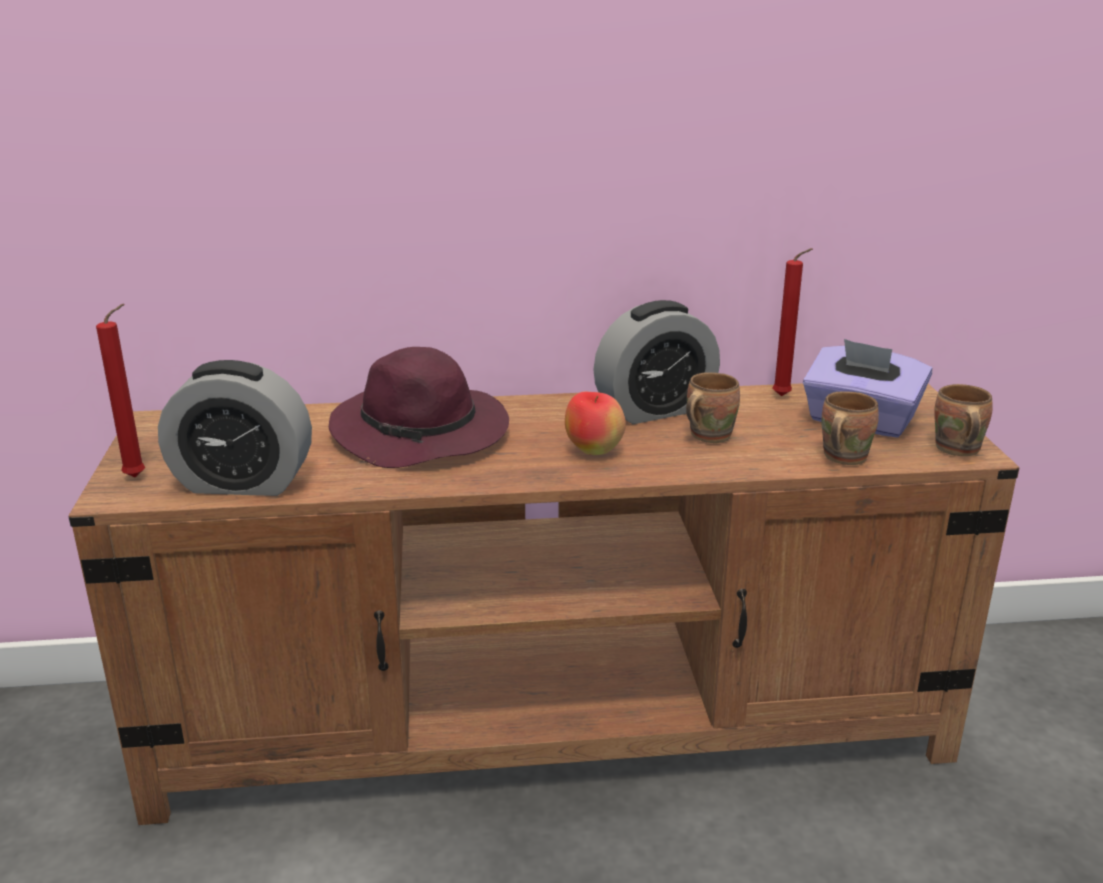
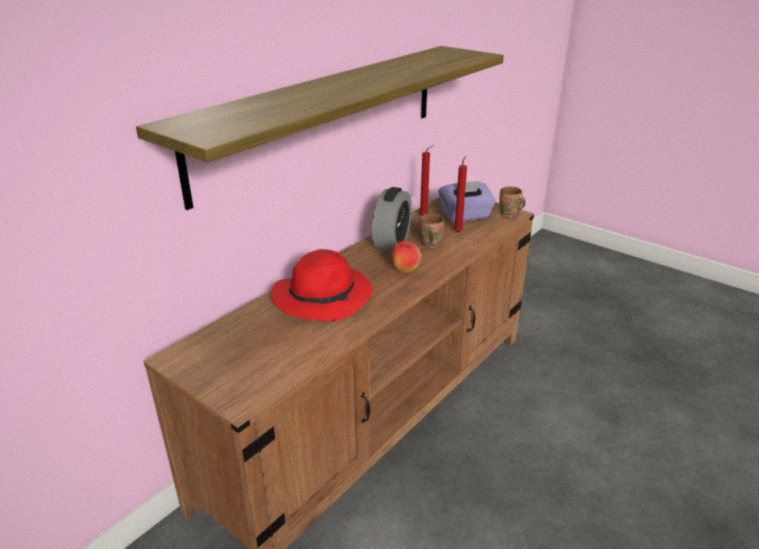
camera: 45 degrees left, 5 degrees up
(139, 477) = (232, 388): red candle -> red candle (458, 231)
(243, 483) = (292, 361): alarm clock -> none
(422, 434) = (324, 297): purple hat -> red hat
(548, 132) = (324, 116): none -> shelf
(841, 457) = (484, 233): brown mug -> none

